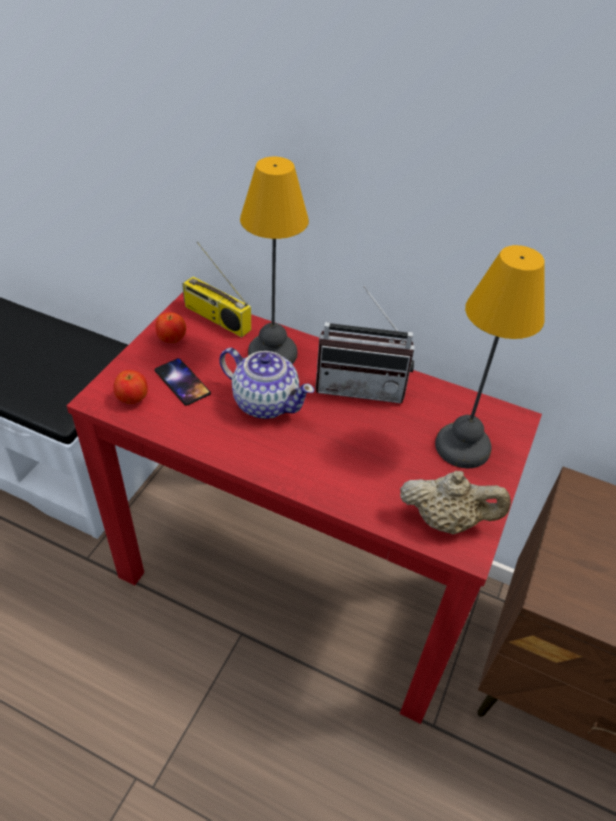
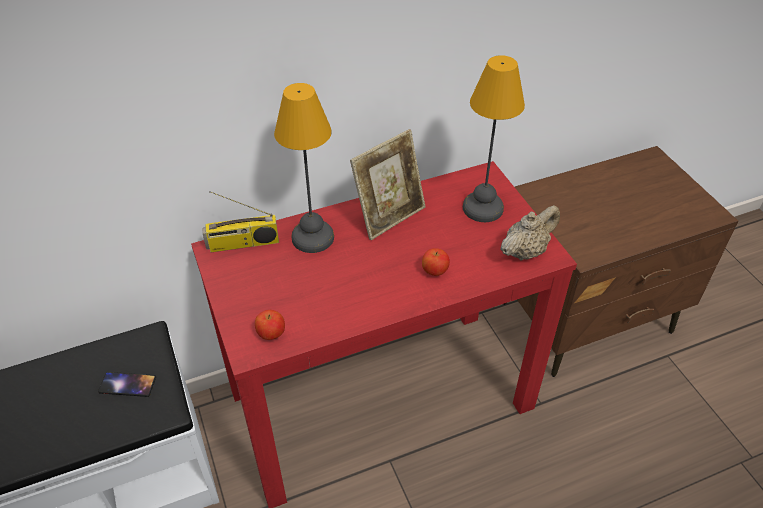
camera: 45 degrees left, 0 degrees up
(172, 339) = (236, 279): apple -> apple (434, 271)
(182, 382) = (285, 298): phone -> phone (127, 384)
(265, 402) = (352, 269): teapot -> none
(361, 385) = (389, 216): radio -> picture frame

